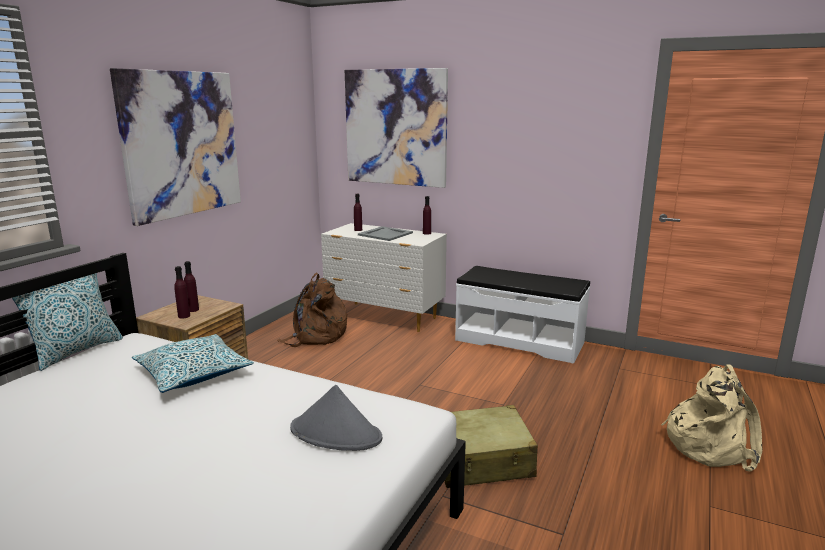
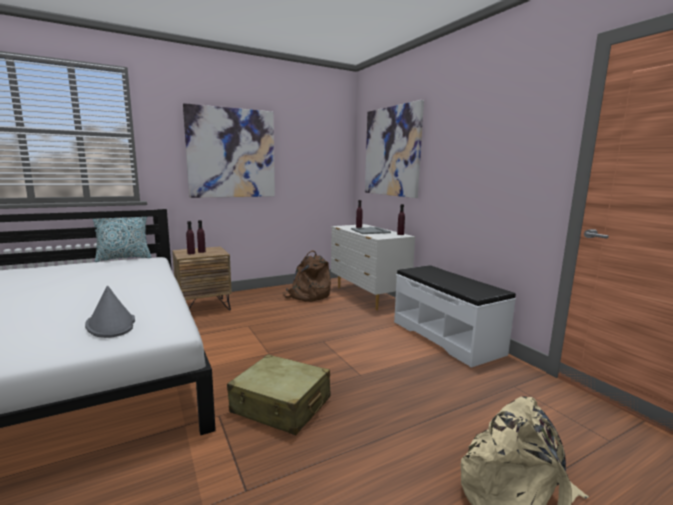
camera: 35 degrees right, 5 degrees down
(193, 374) = (135, 278): pillow -> none

